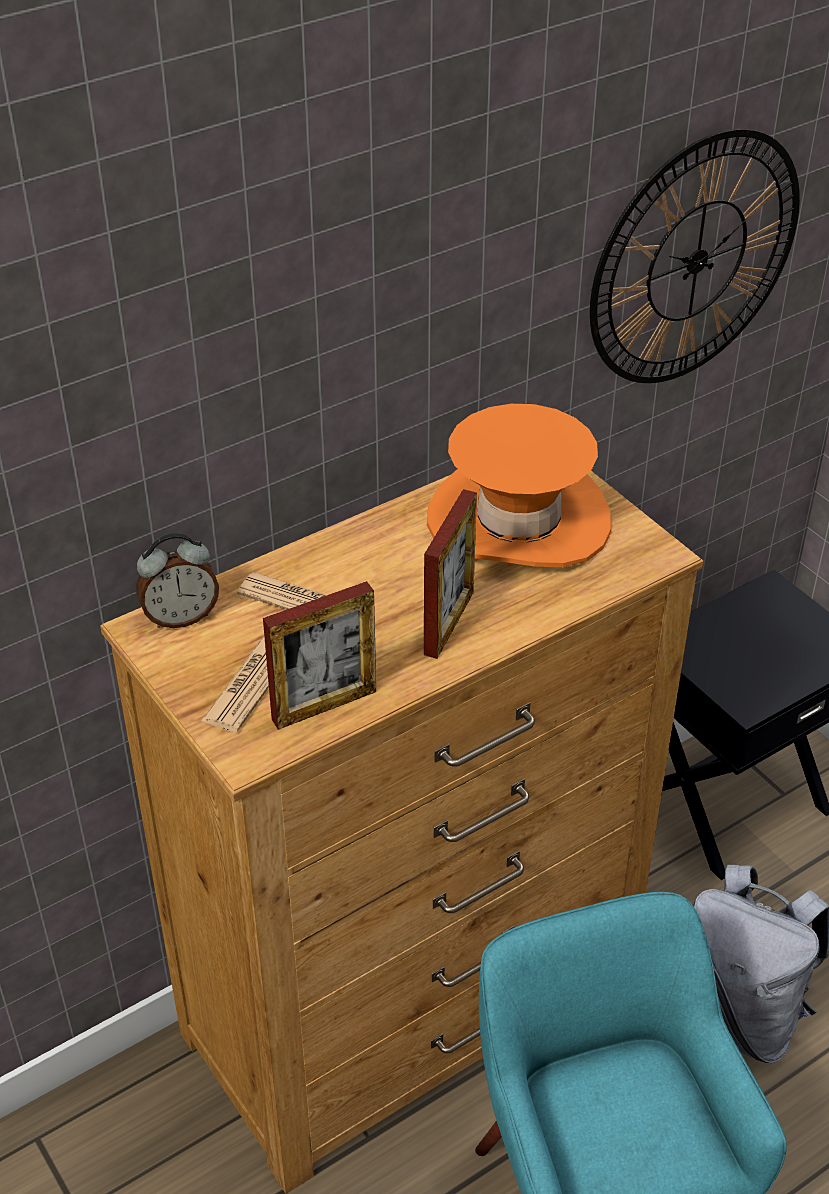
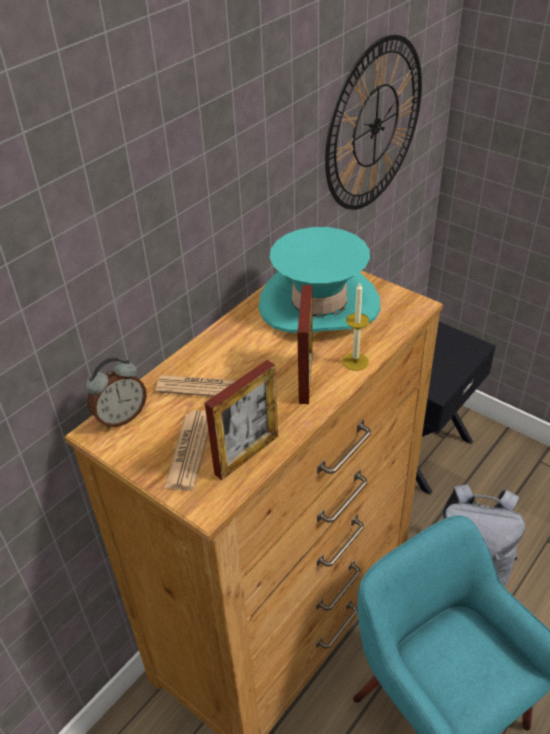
camera: 15 degrees left, 0 degrees up
(518, 520) = (319, 304): orange hat -> turquoise hat
(530, 615) = (355, 361): none -> candle

